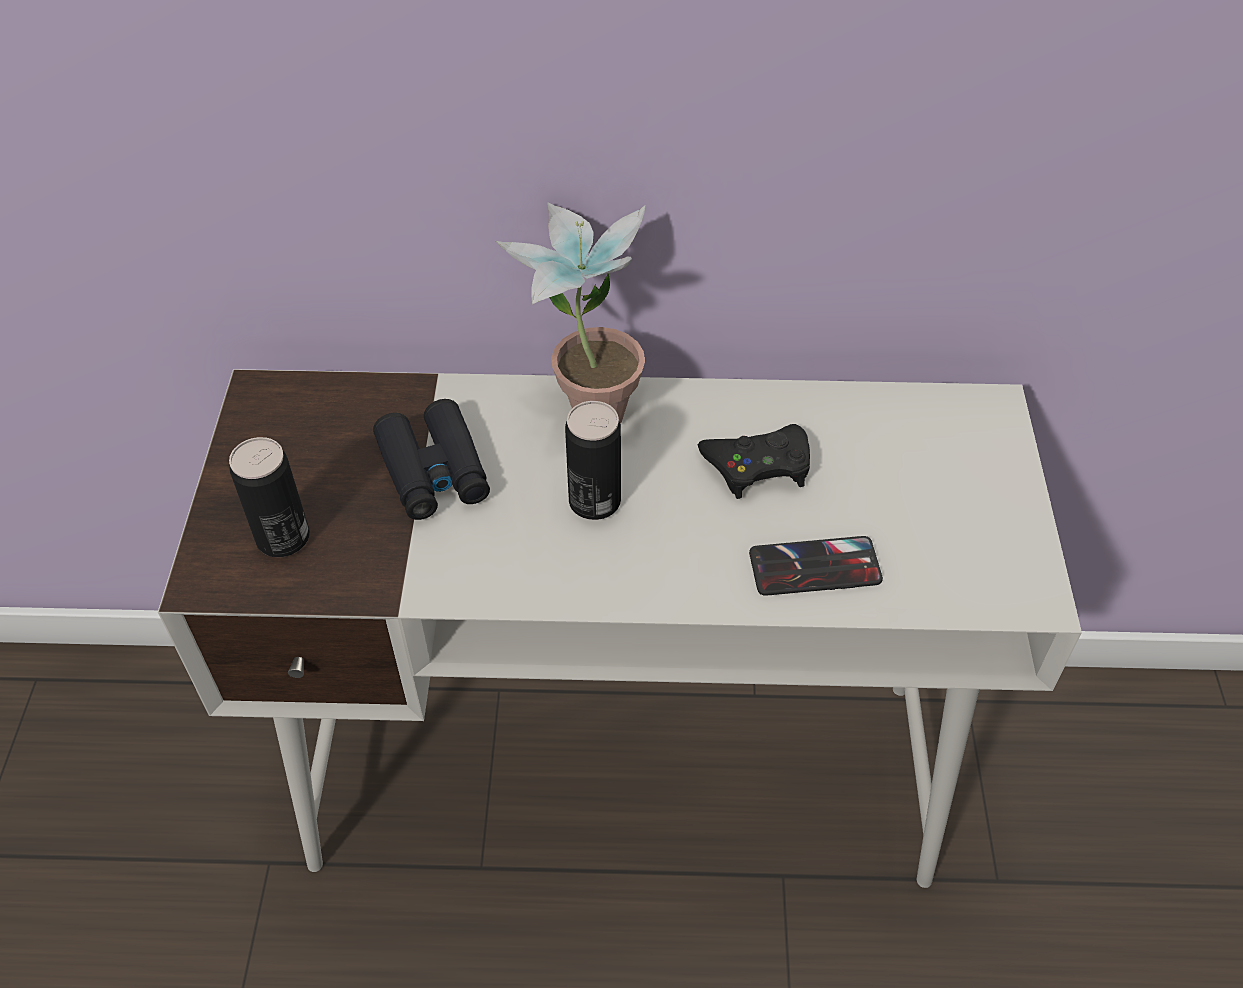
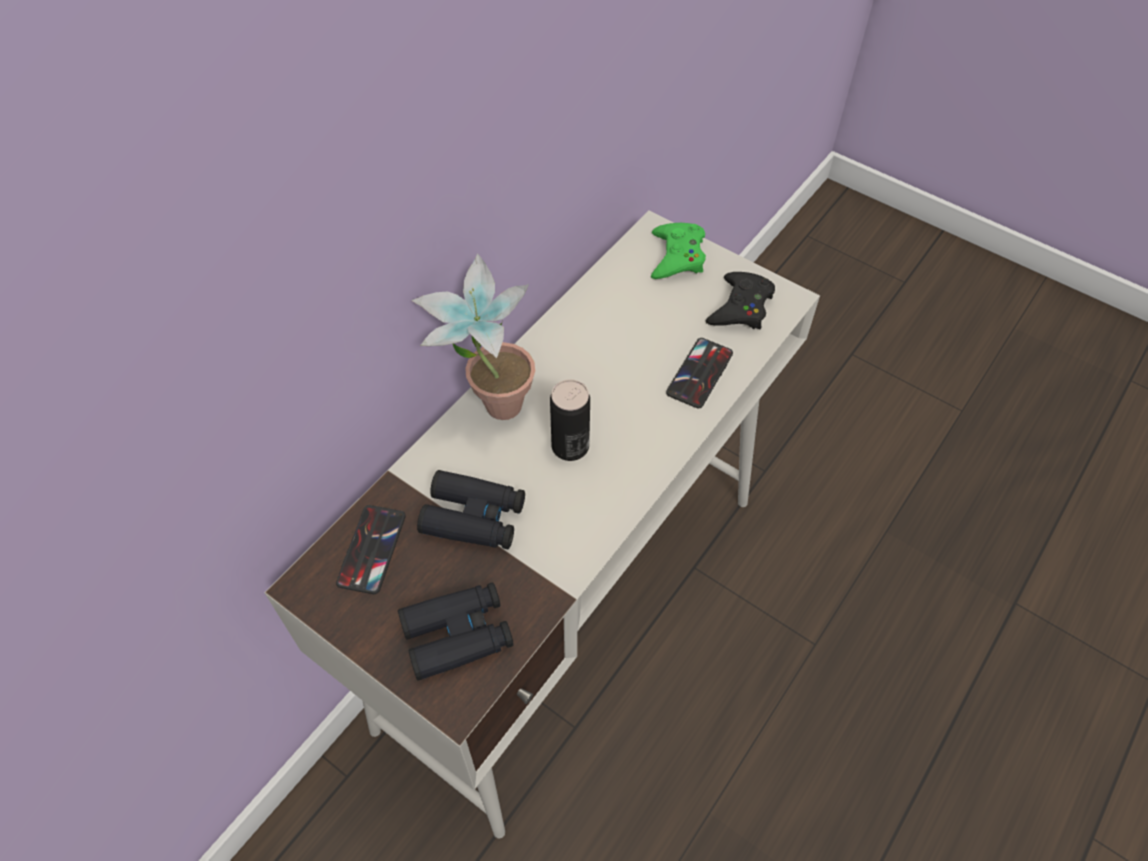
camera: 55 degrees left, 5 degrees up
(283, 538) = (457, 634): can -> black binoculars
(335, 415) = (371, 549): none -> phone
(758, 465) = (609, 354): black game controller -> black game controller (740, 307)
(977, 449) = (677, 256): none -> green game controller

